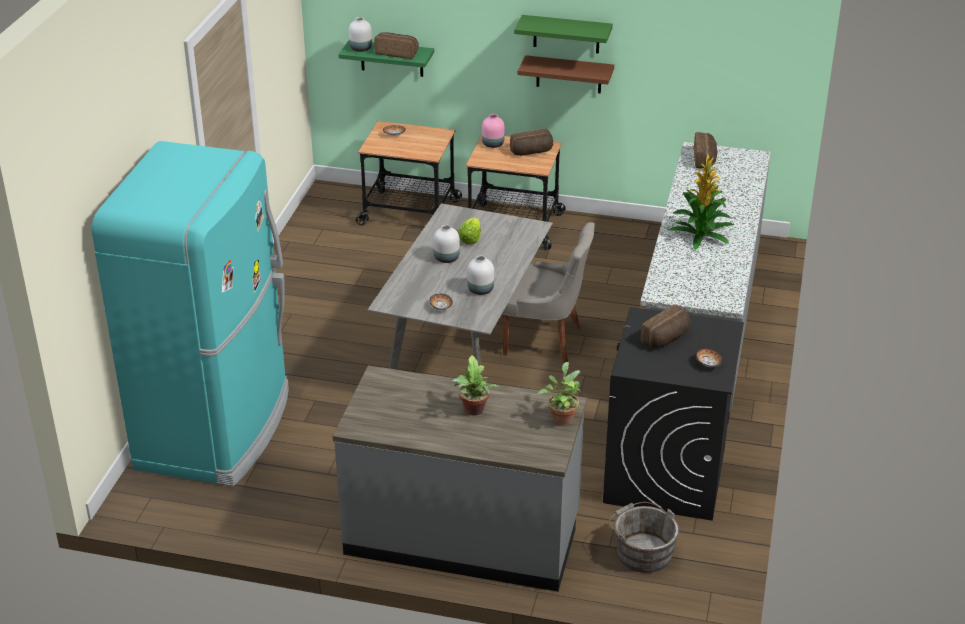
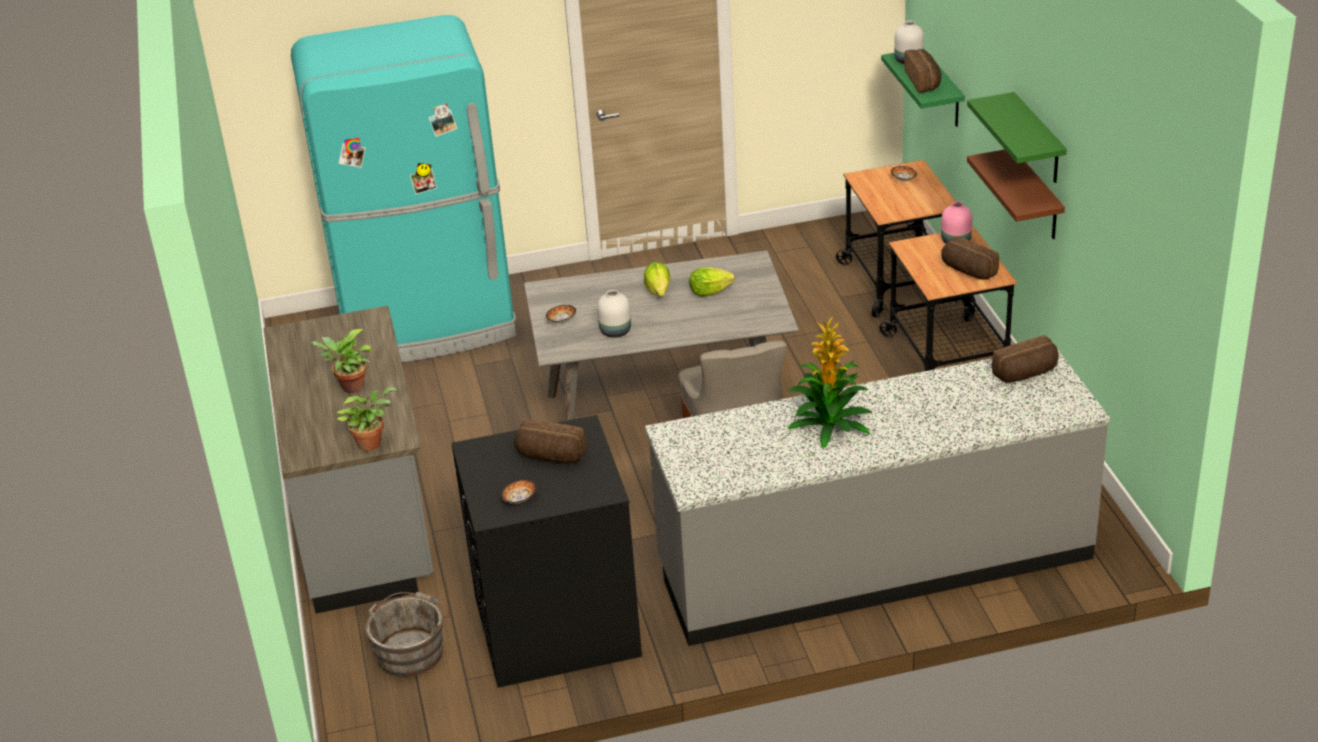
camera: 65 degrees right, 0 degrees up
(446, 258) = (658, 291): white vase -> lettuce

